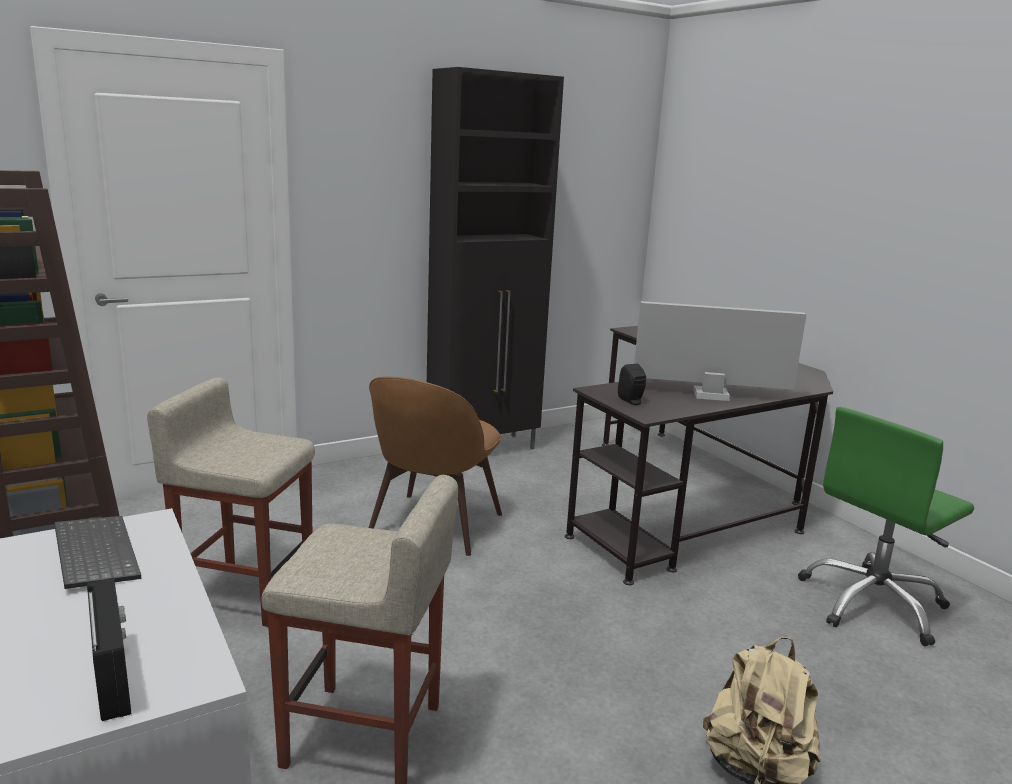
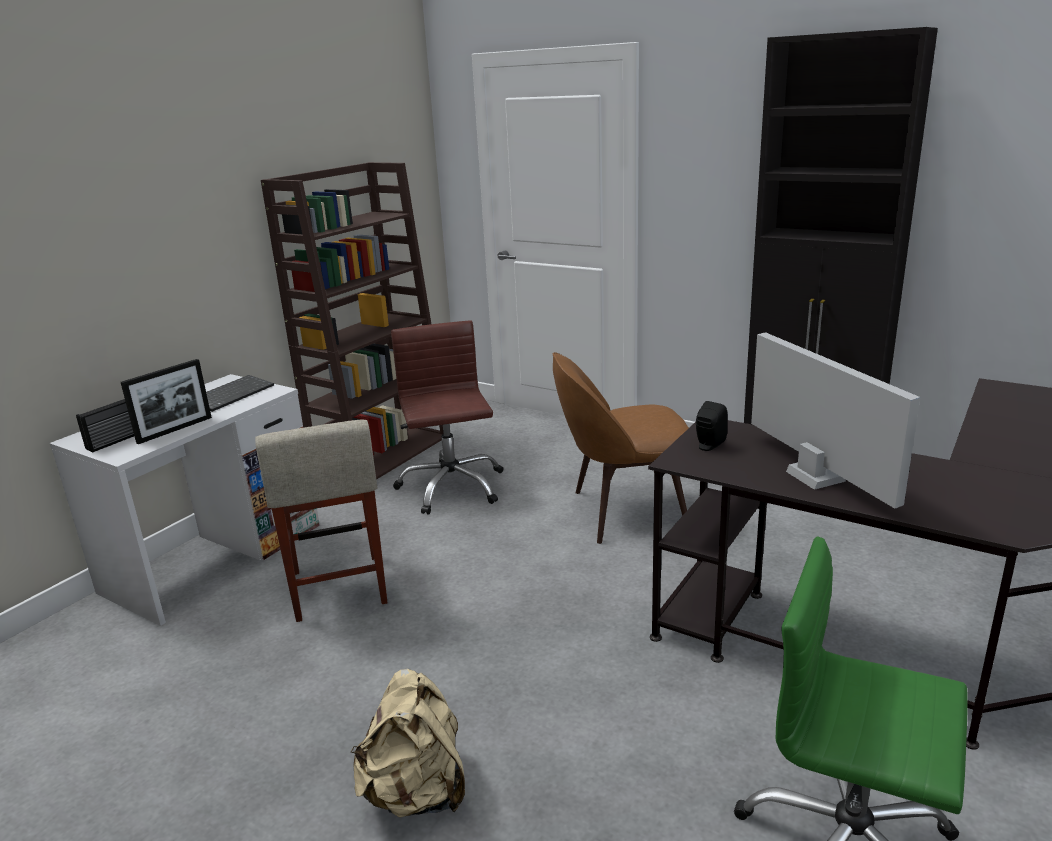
camera: 65 degrees right, 5 degrees up
(167, 619) = (175, 430): none -> picture frame
(245, 592) = (451, 487): beige stool -> brown office chair

